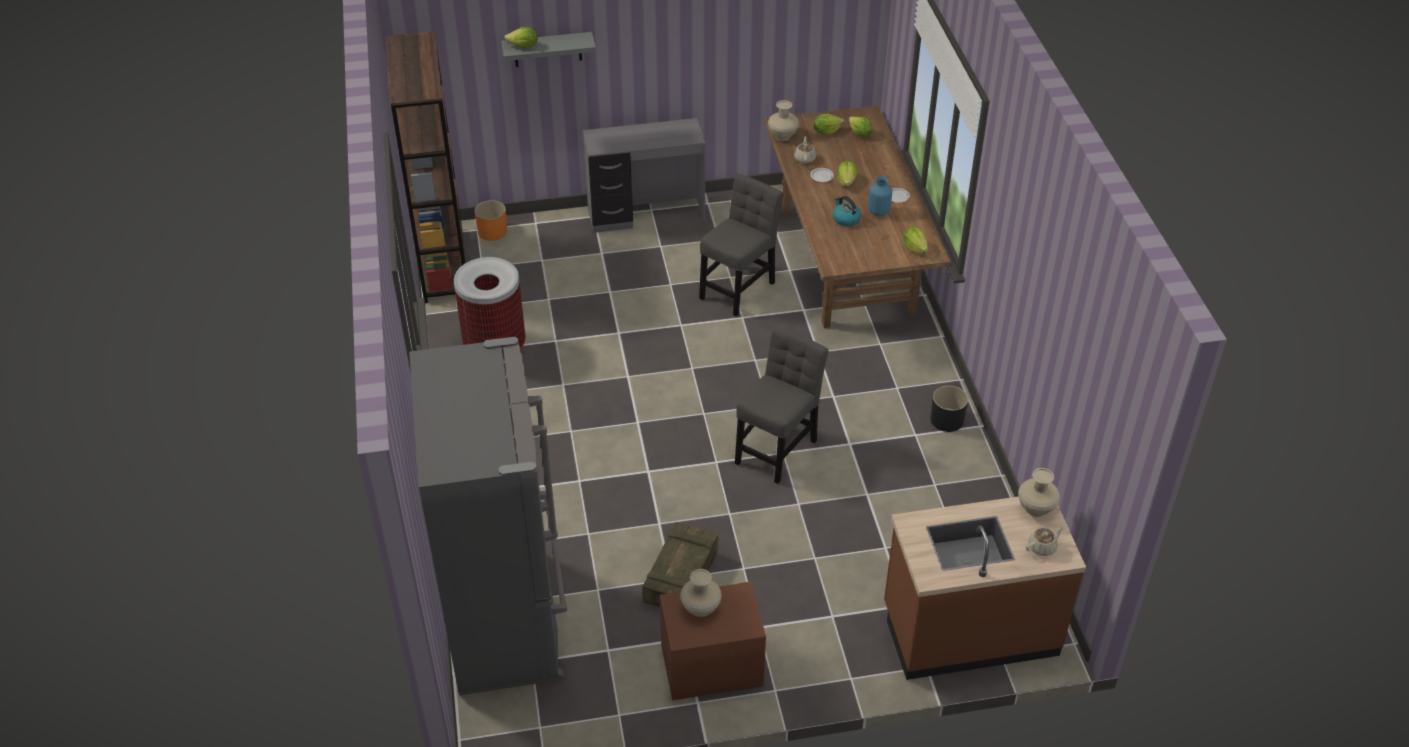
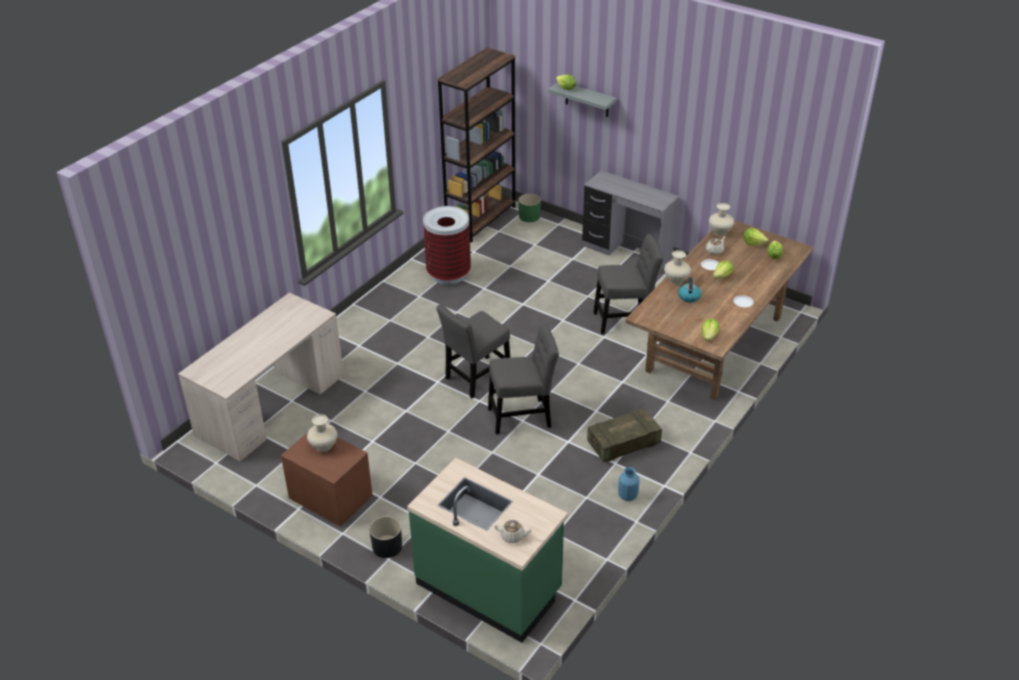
camera: 45 degrees right, 5 degrees down
(492, 231) = (529, 216): orange planter -> green planter
(508, 620) = (272, 404): grey fridge -> beige desk
(680, 441) = (476, 378): none -> grey chair
(681, 578) = (377, 444): crate -> crate (623, 443)
(879, 212) = (717, 304): blue vase -> blue vase (627, 496)
(947, 420) = (647, 468): black planter -> black planter (387, 547)
(969, 630) = (489, 587): brown counter -> green counter
(1035, 508) = (542, 514): beige vase -> beige vase (676, 280)

